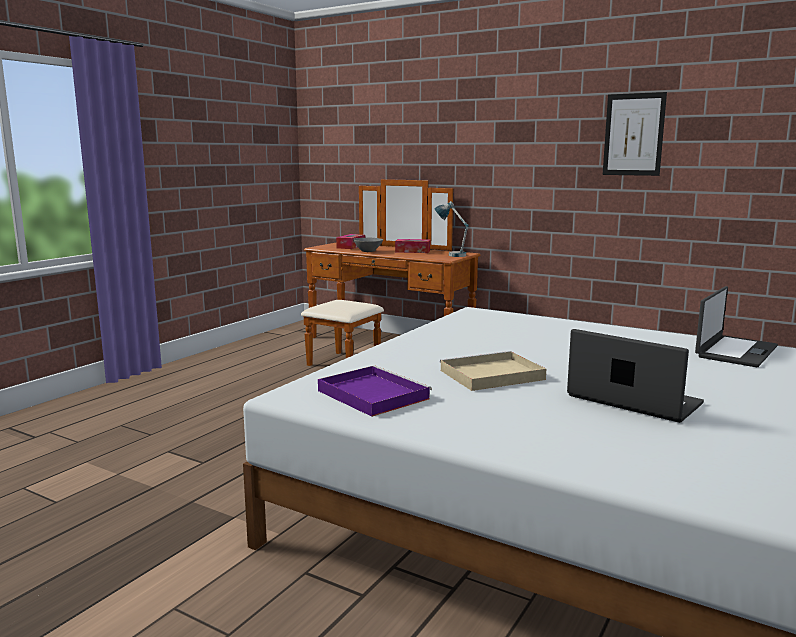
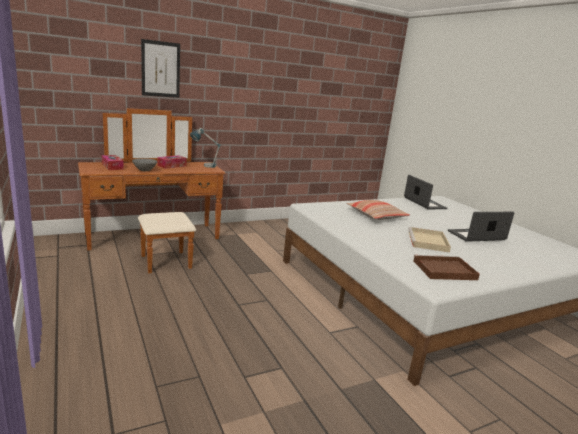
camera: 60 degrees left, 5 degrees up
(371, 394) = (443, 270): purple tray -> brown tray
(539, 339) = (376, 216): none -> pillow
(633, 134) = (302, 89): picture -> picture (160, 69)

